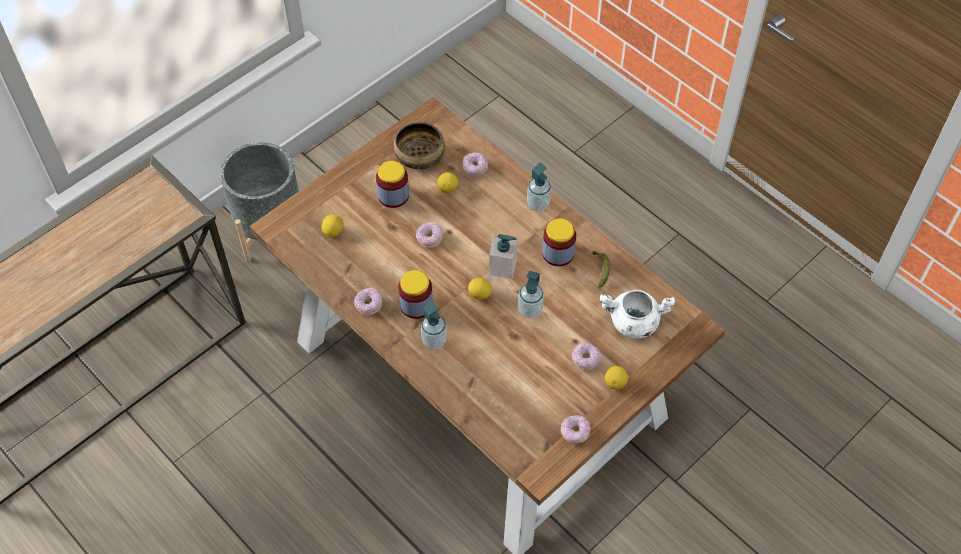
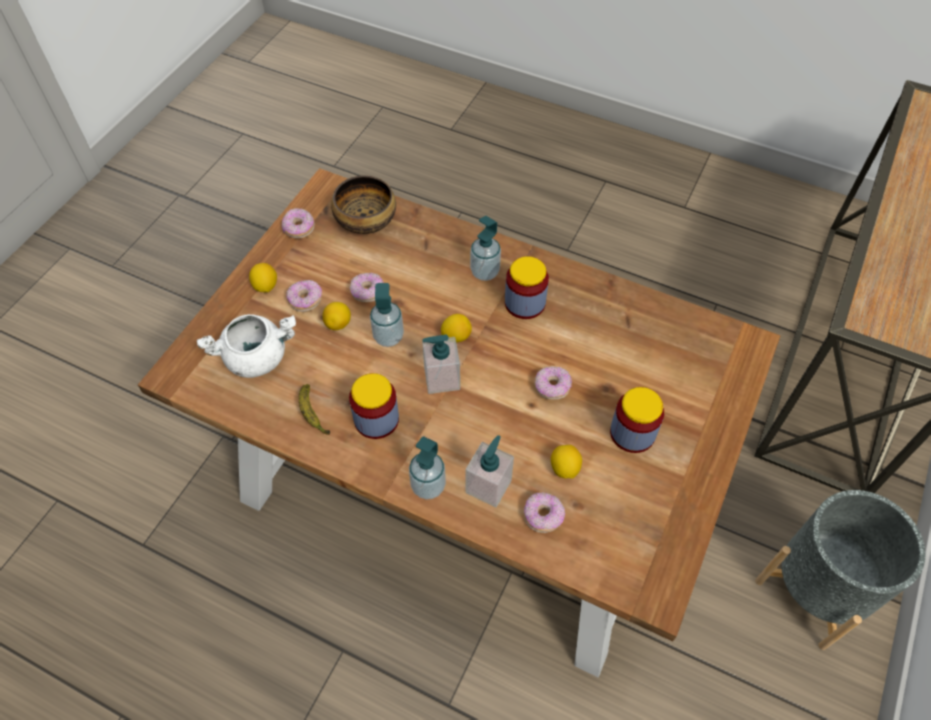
camera: 160 degrees right, 0 degrees up
(333, 232) = (675, 359): lemon -> lemon (338, 324)
(368, 305) = (578, 287): donut -> donut (367, 293)
(419, 157) = (632, 508): bowl -> bowl (365, 218)
(500, 193) = (488, 486): none -> soap dispenser

